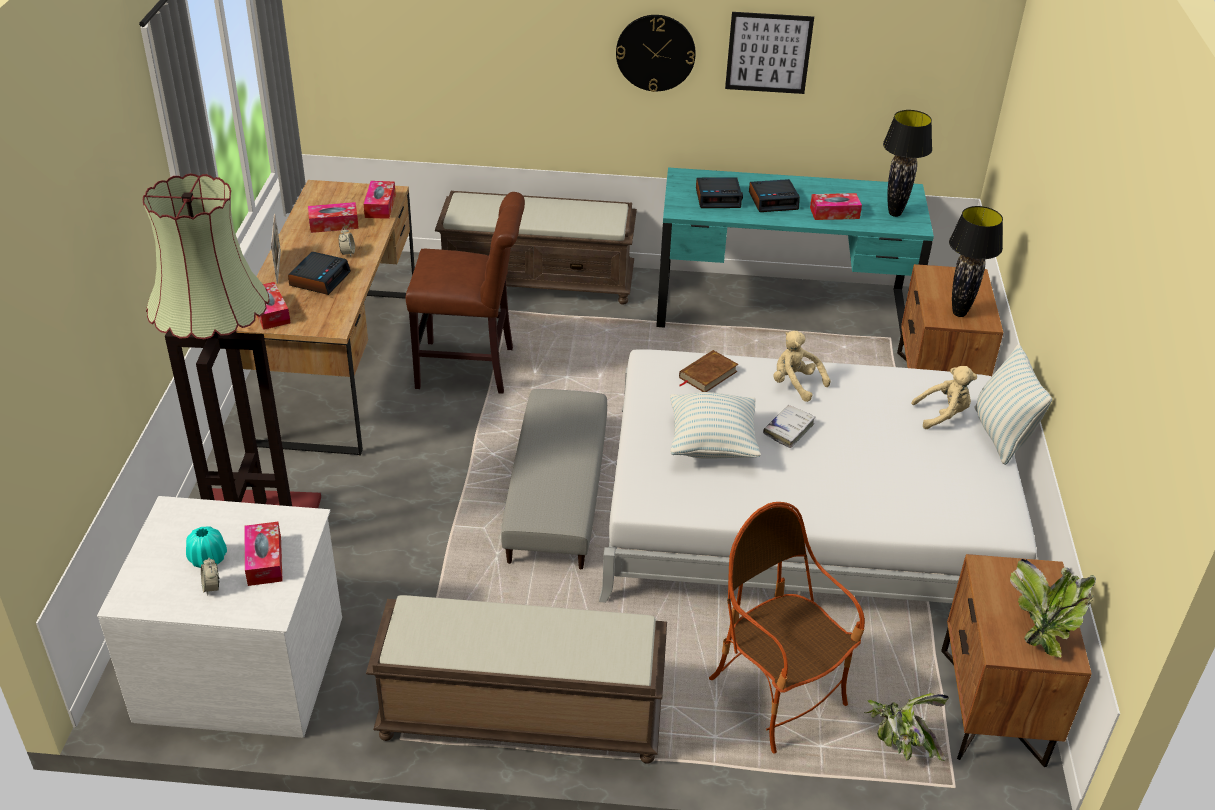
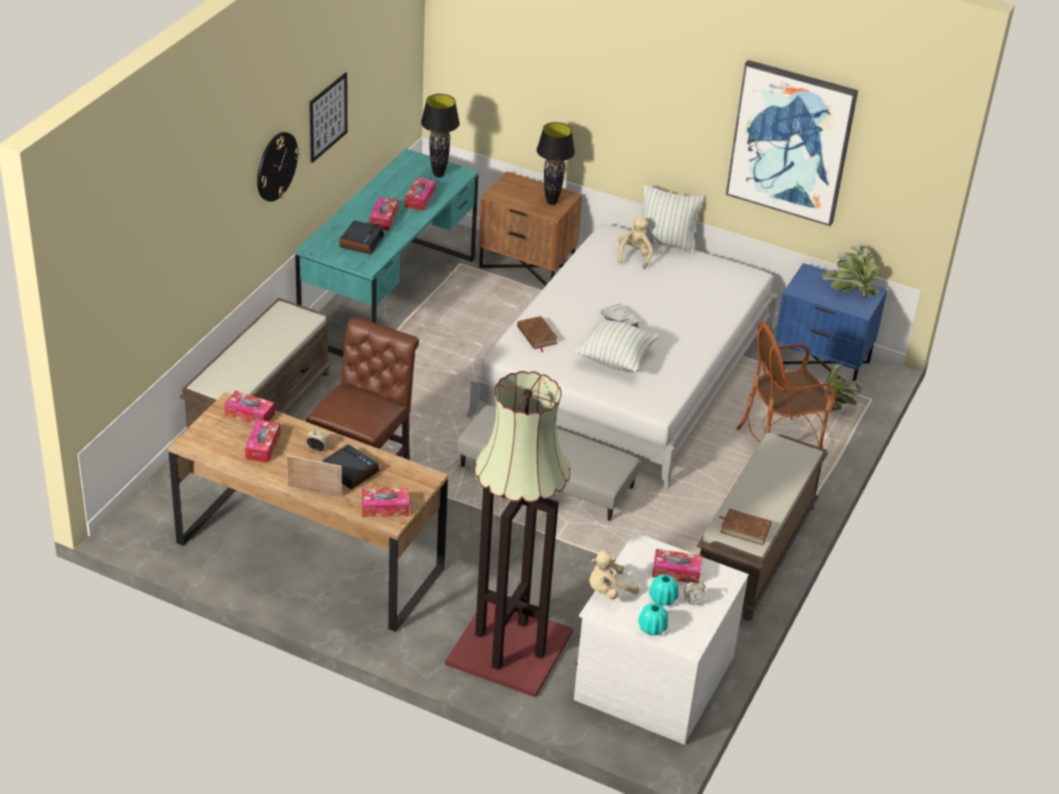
camera: 70 degrees left, 0 degrees up
(149, 561) = (652, 628): none -> turquoise vase
(428, 633) = (745, 529): none -> brown book
(773, 201) = (383, 219): alarm clock -> tissue box
(795, 384) = (570, 302): beige plush toy -> beige plush toy (608, 590)
(994, 707) = (821, 362): brown nightstand -> blue nightstand
(1114, 365) = (791, 142): none -> picture

